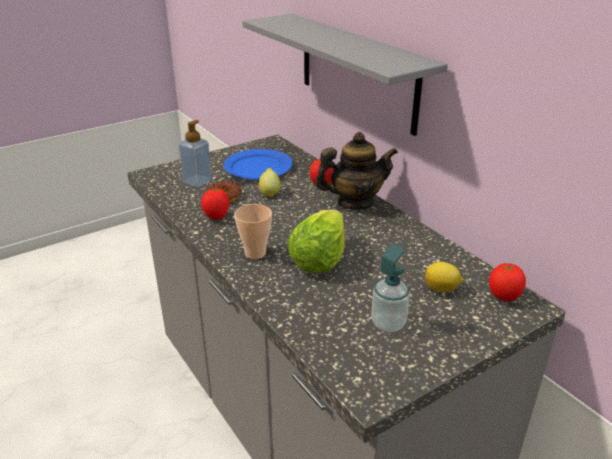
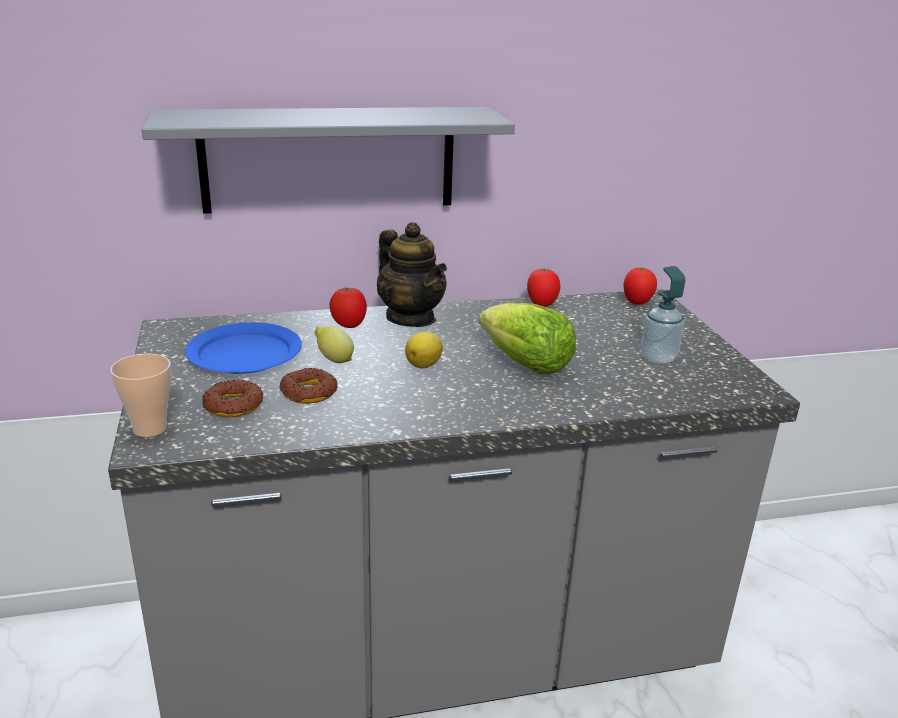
camera: 70 degrees left, 5 degrees down
(197, 181) = (233, 405): soap dispenser -> donut
(217, 217) = (369, 408): tomato -> tomato (542, 305)
(255, 253) = (485, 398): cup -> cup (150, 429)
(355, 202) = (411, 318): teapot -> teapot turned 135 degrees clockwise
(441, 289) = (613, 322): lemon -> lemon (424, 365)

